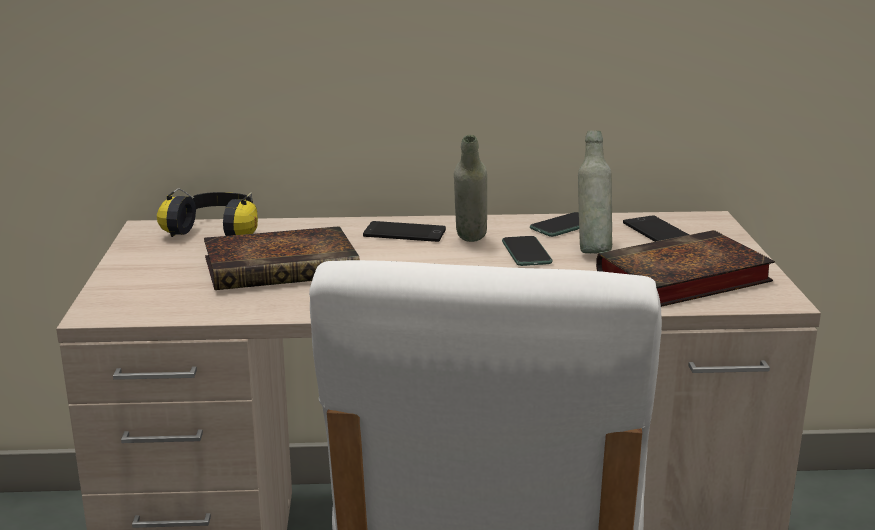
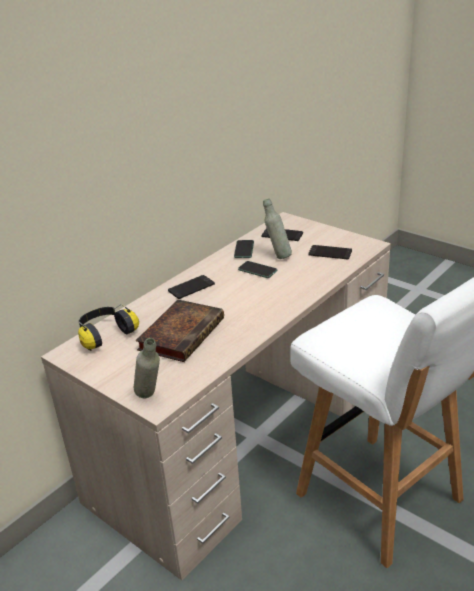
camera: 45 degrees left, 10 degrees up
(470, 243) = (228, 278): grey bottle -> grey bottle (151, 398)
(680, 279) = (330, 253): book -> phone

